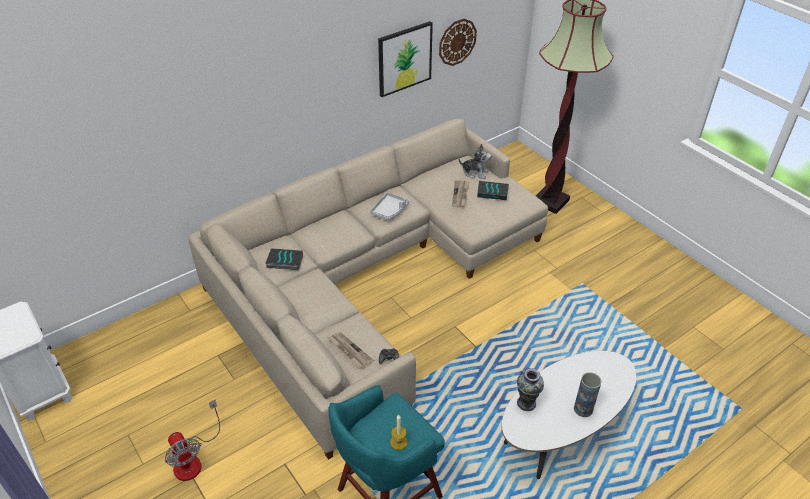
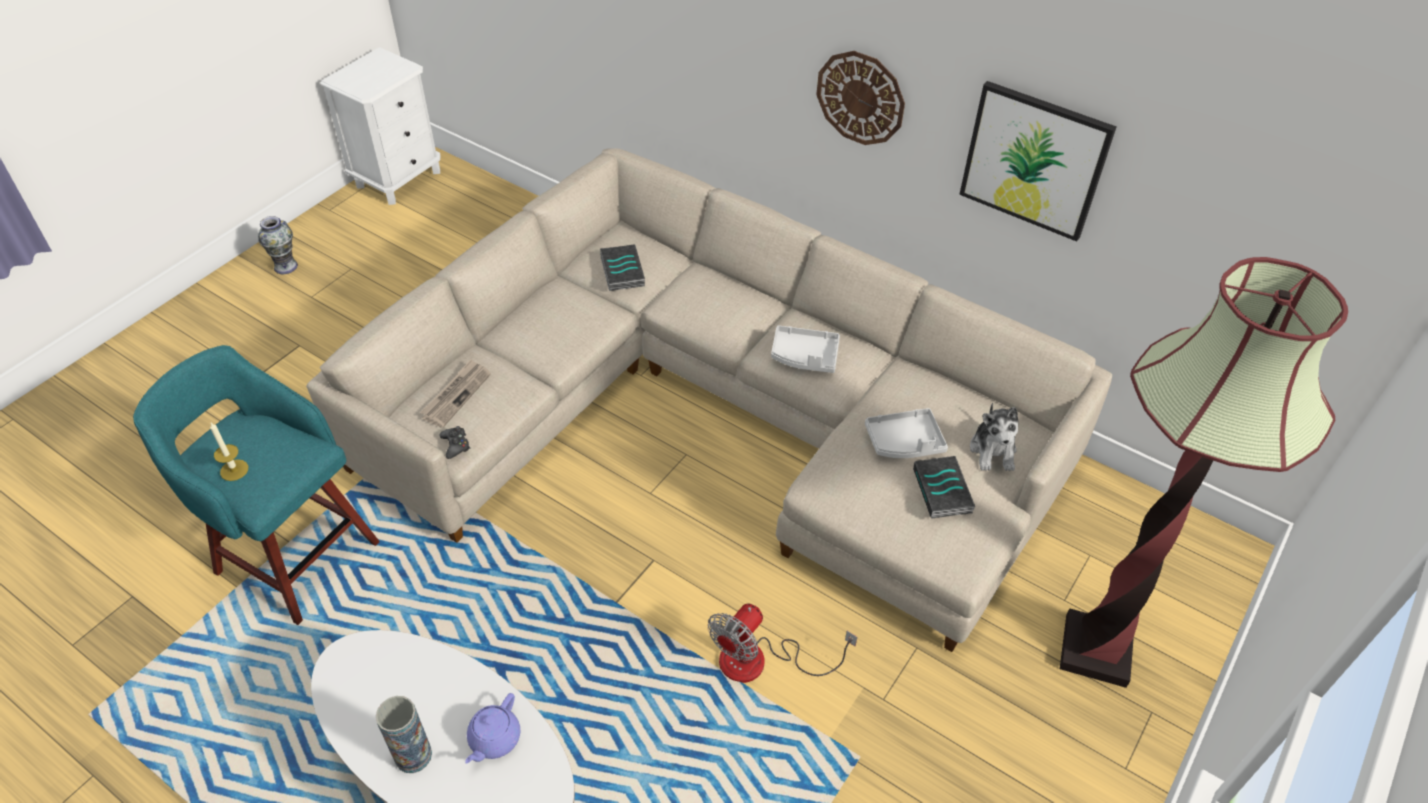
camera: 70 degrees right, 5 degrees up
(193, 459) = (324, 337): fan -> fan (759, 662)
(457, 42) = (1173, 217): wall clock -> wall clock (860, 98)
(460, 195) = (904, 442): newspaper -> grey tray
(526, 403) = (410, 659): vase -> vase (285, 266)
(580, 376) = (494, 739): none -> purple teapot

